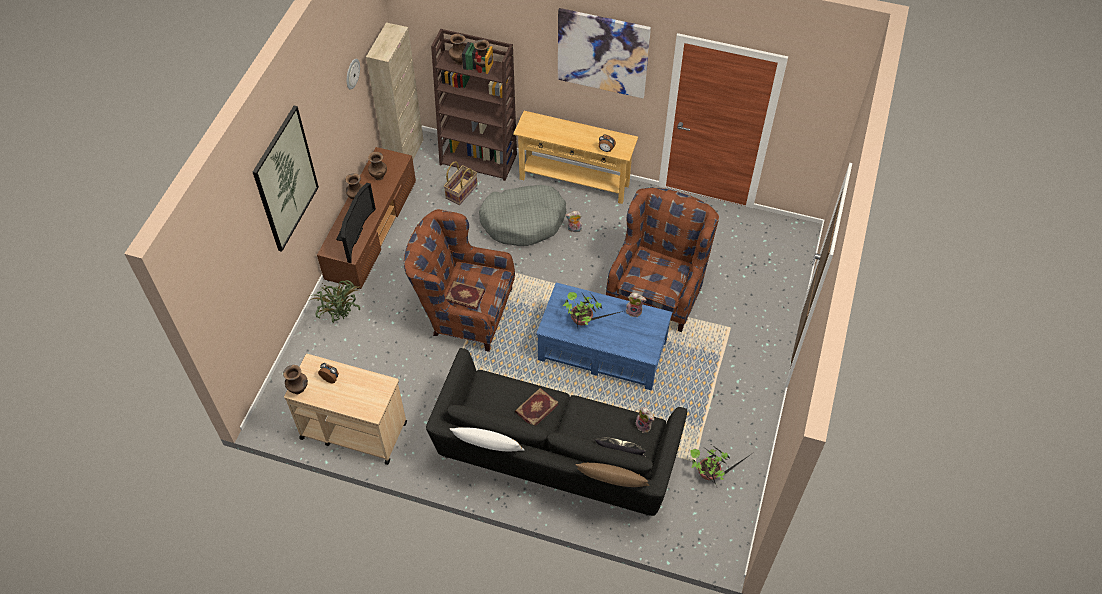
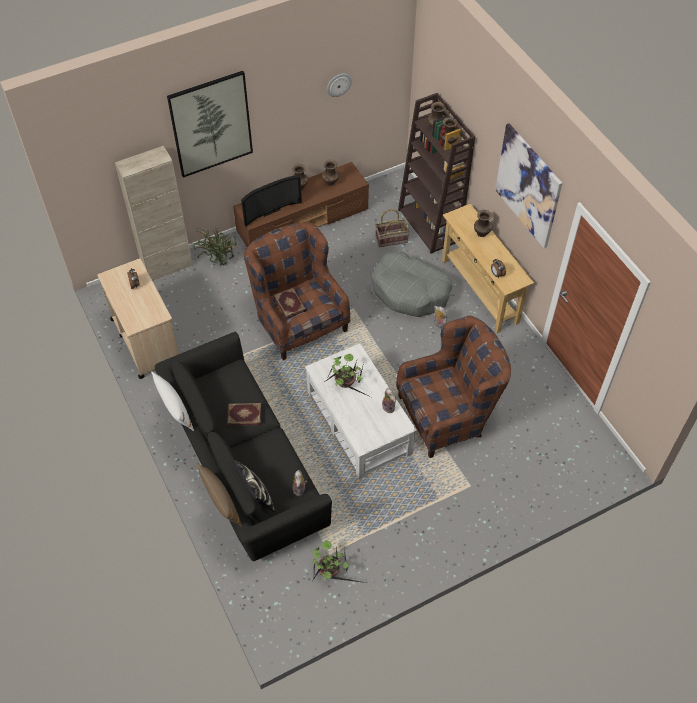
camera: 45 degrees right, 0 degrees up
(299, 389) = (110, 276): brown vase -> brown vase (482, 234)
(405, 154) = (383, 186): beige cabinet -> beige cabinet (167, 267)
(602, 349) = (359, 422): blue coffee table -> white coffee table

